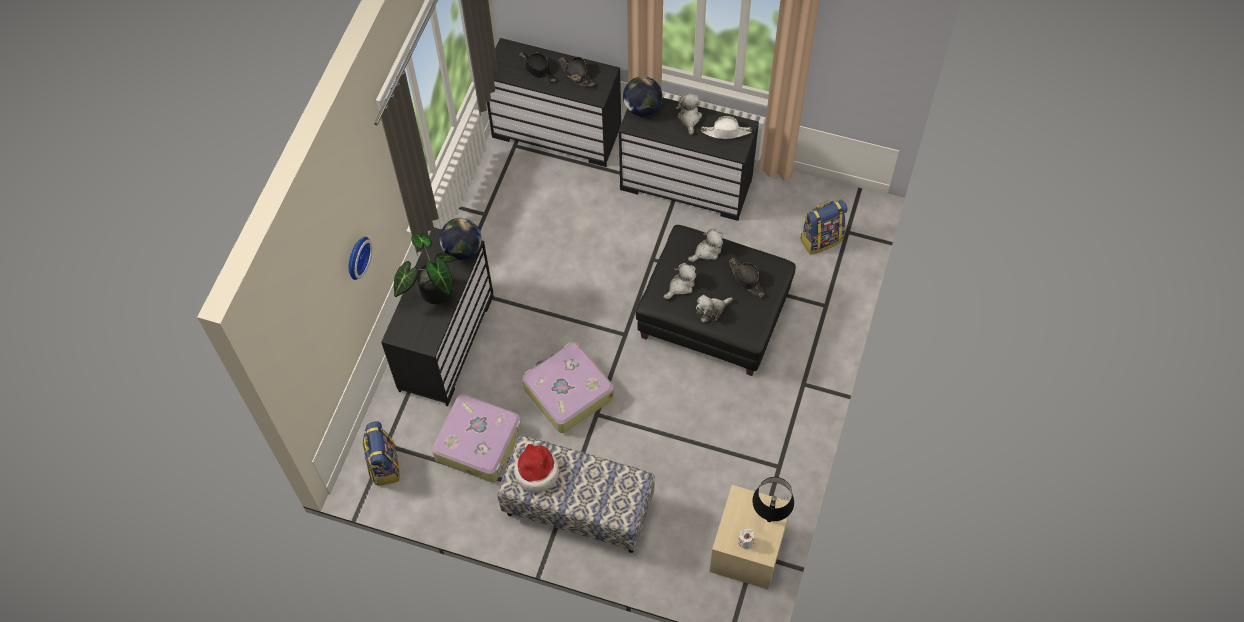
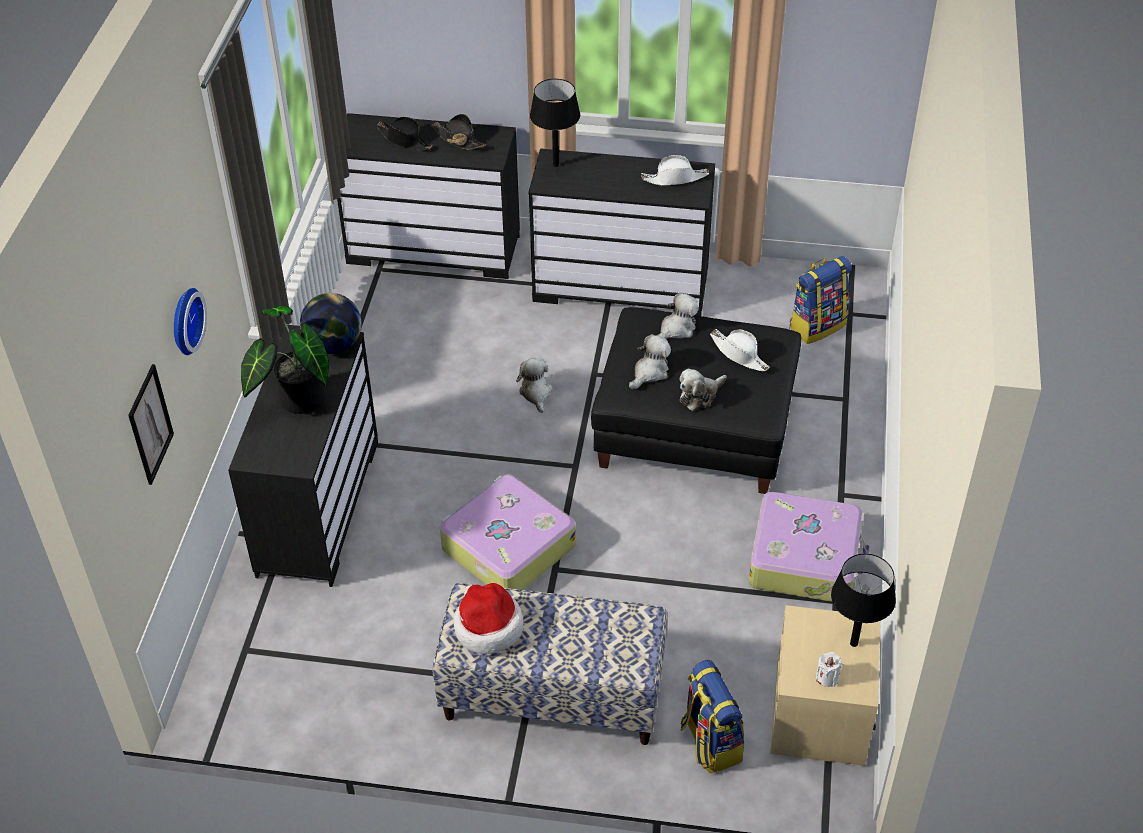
camera: 10 degrees left, 15 degrees down
(328, 331) = (150, 424): none -> picture
(384, 465) = (245, 677): backpack -> backpack (710, 742)
(480, 443) = (388, 628): suitcase -> suitcase (805, 558)
(642, 108) = (556, 165): globe -> black table lamp
(689, 118) = (621, 169): plush toy -> plush toy (536, 393)
(746, 279) = (739, 354): black hat -> white hat

